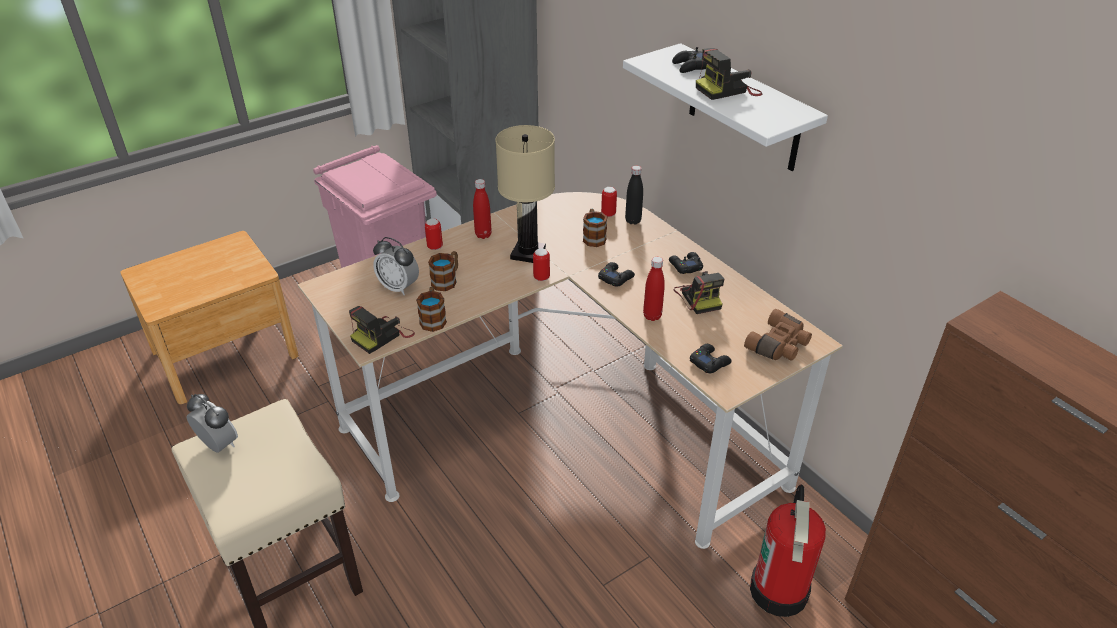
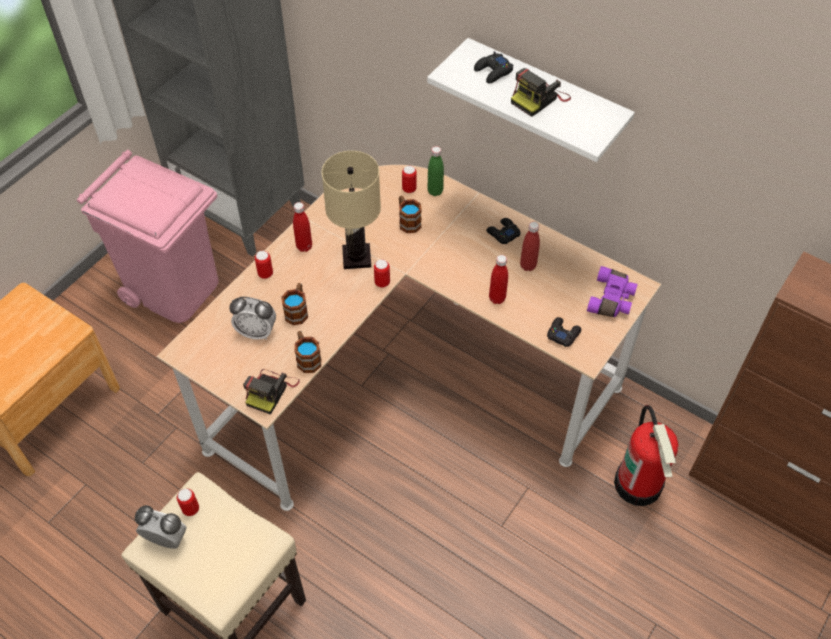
camera: 20 degrees left, 15 degrees up
(258, 426) = (191, 509): none -> can
(615, 278) = (448, 264): black game controller -> none
(633, 221) = (435, 191): black bottle -> green bottle
(699, 297) = (528, 266): camera -> red bottle
(779, 346) = (612, 299): brown binoculars -> purple binoculars

